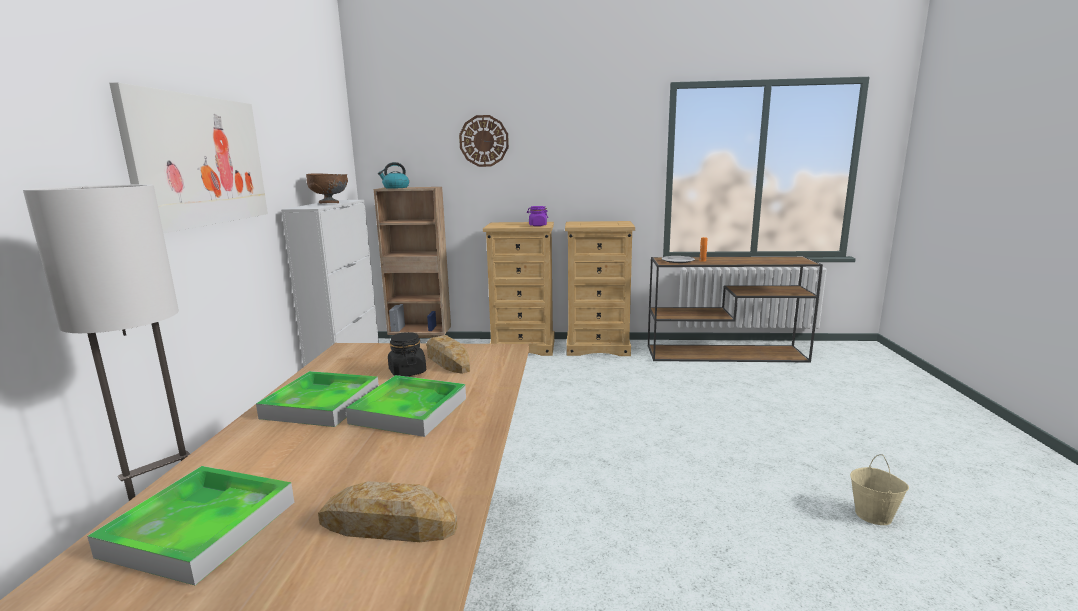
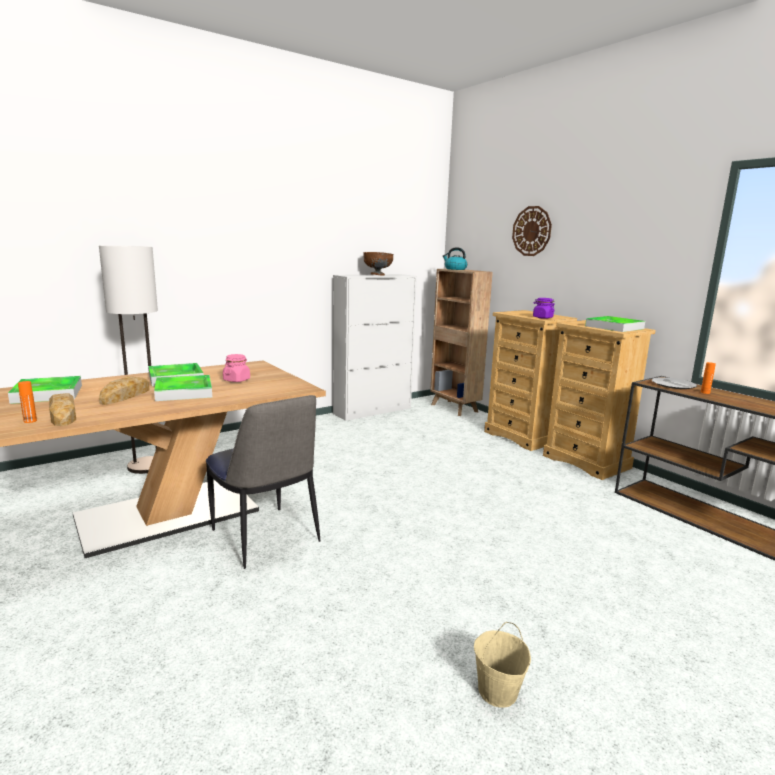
camera: 50 degrees right, 0 degrees up
(200, 161) = (263, 238): picture -> none
(377, 566) = (30, 421): none -> orange bottle
(407, 372) = (236, 380): black jar -> pink jar
(447, 361) = (265, 382): bread -> bread (125, 396)
(548, 550) = (266, 538): none -> chair
(608, 223) = (614, 327): none -> tray

